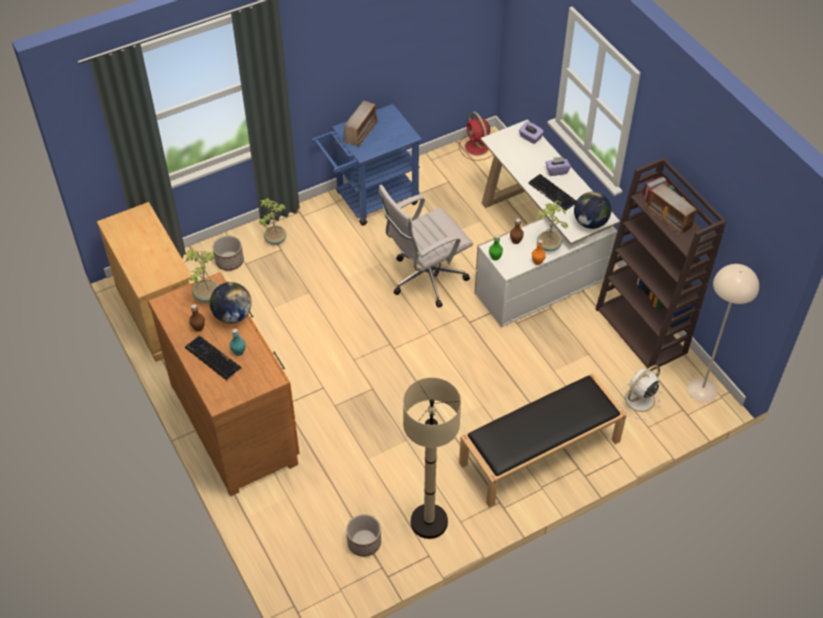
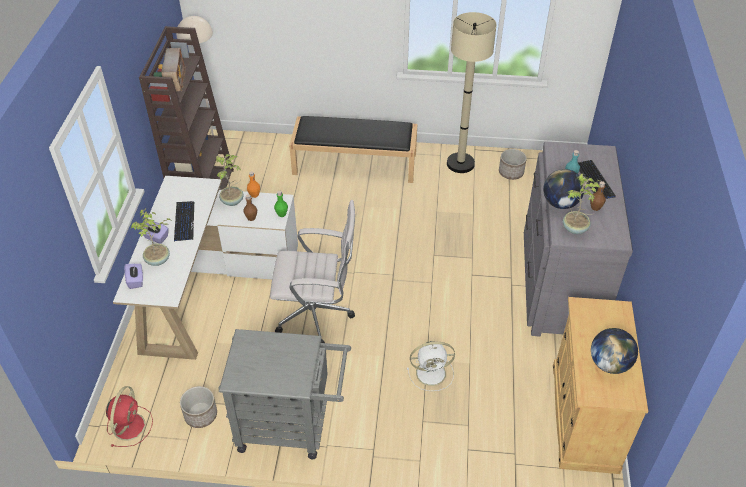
camera: 145 degrees left, 5 degrees down
(229, 261) = (483, 437): planter -> planter (201, 415)
(235, 422) = (559, 284): brown dresser -> grey dresser
(275, 240) = (421, 436): potted plant -> potted plant (158, 260)
(361, 131) = (287, 370): radio -> none
(370, 200) = (291, 426): blue cart -> grey cart
(590, 222) = (188, 185): globe -> globe (609, 364)
(638, 400) = (260, 159): white fan -> white fan (432, 373)

